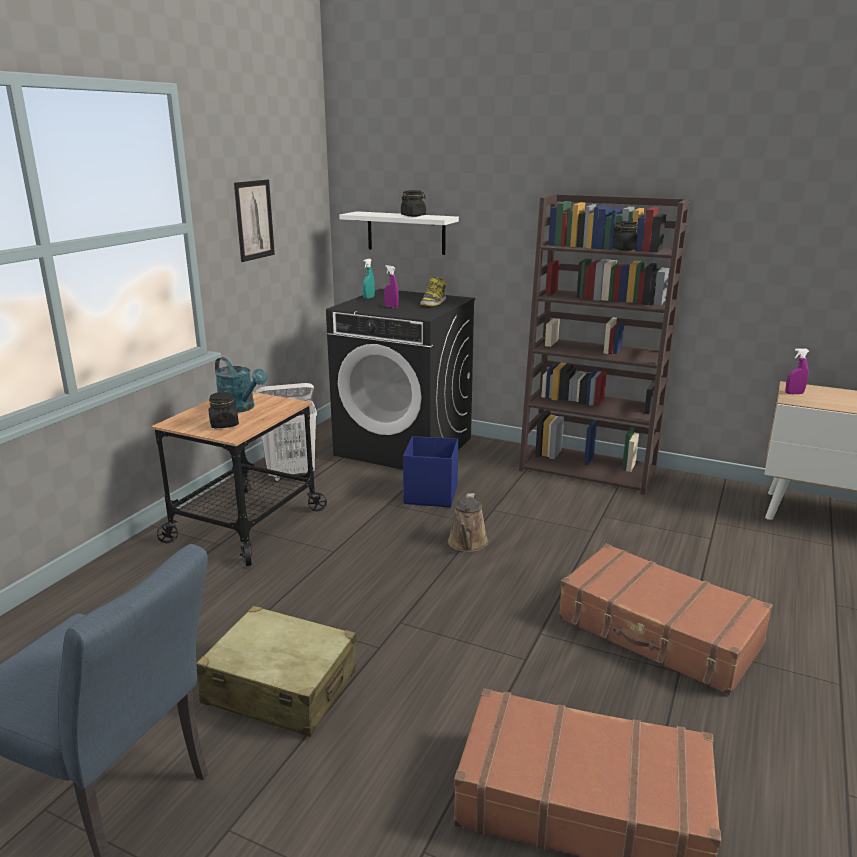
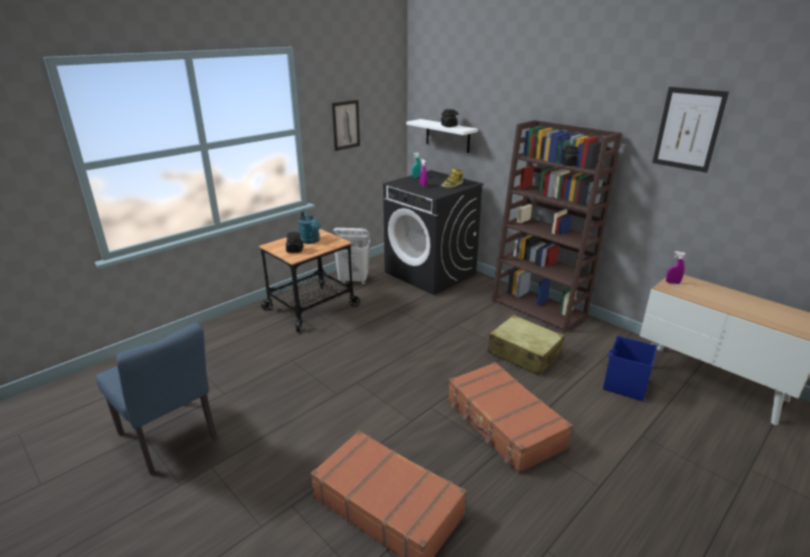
camera: 20 degrees right, 5 degrees up
(280, 688) = (275, 403): beige suitcase -> beige suitcase (523, 354)
(430, 495) = (425, 308): blue storage box -> blue storage box (625, 384)
(467, 544) = (426, 343): brown watering can -> none
(783, 185) = (688, 129): none -> picture

